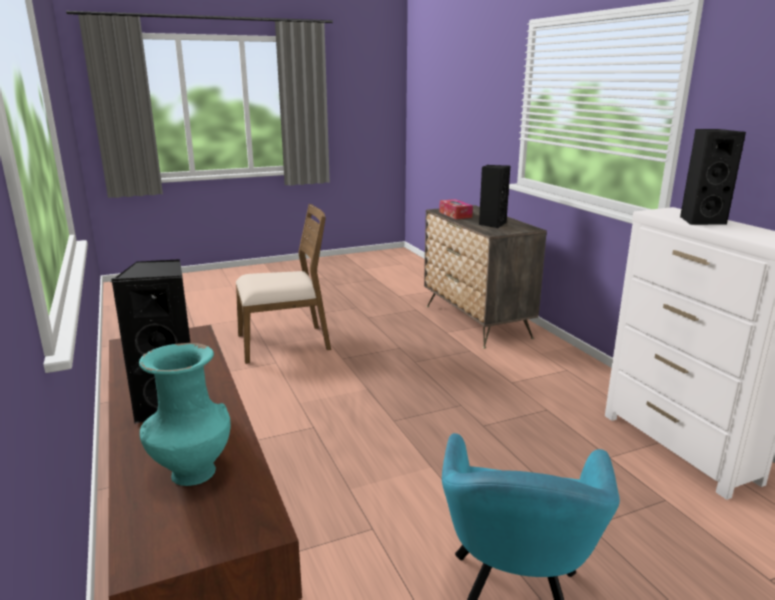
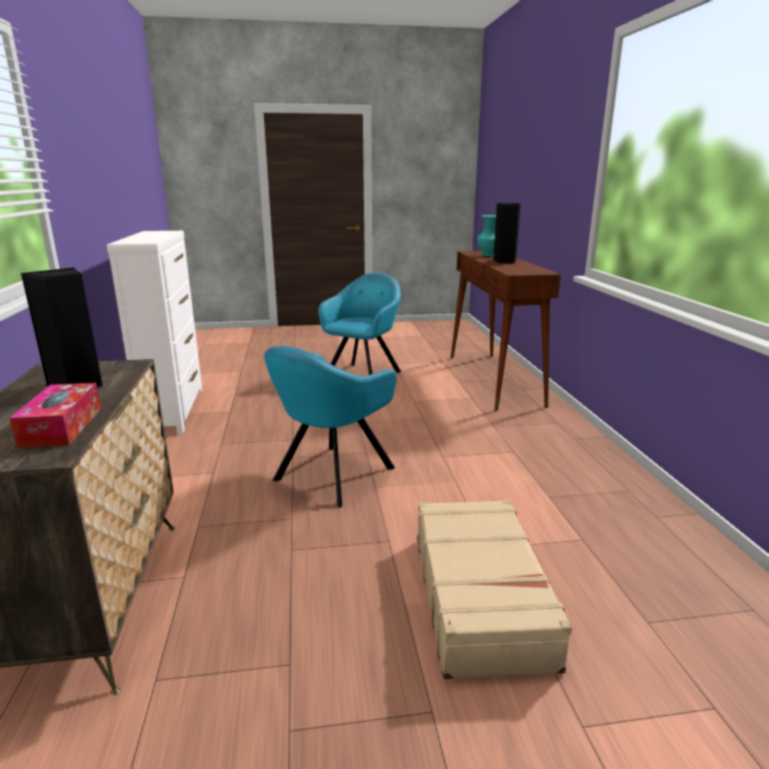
camera: 165 degrees left, 0 degrees up
(284, 343) = (481, 597): brown chair -> beige suitcase
(410, 393) = (331, 476): none -> turquoise armchair
(700, 221) = (147, 237): black speaker -> none

